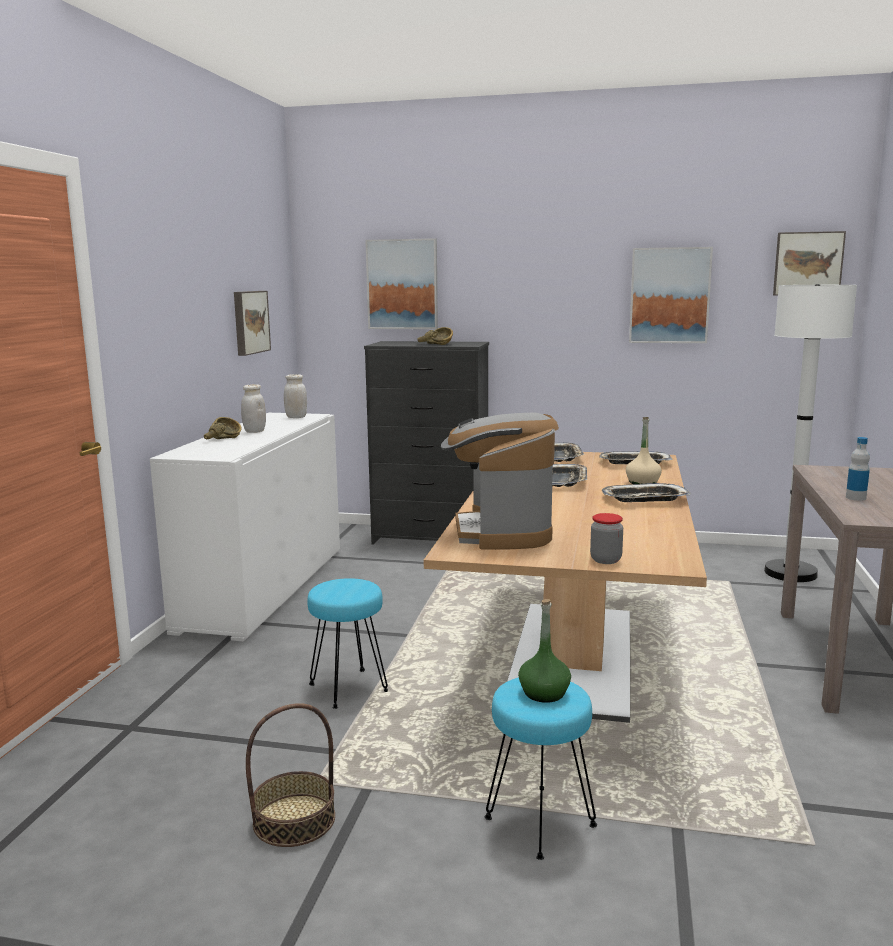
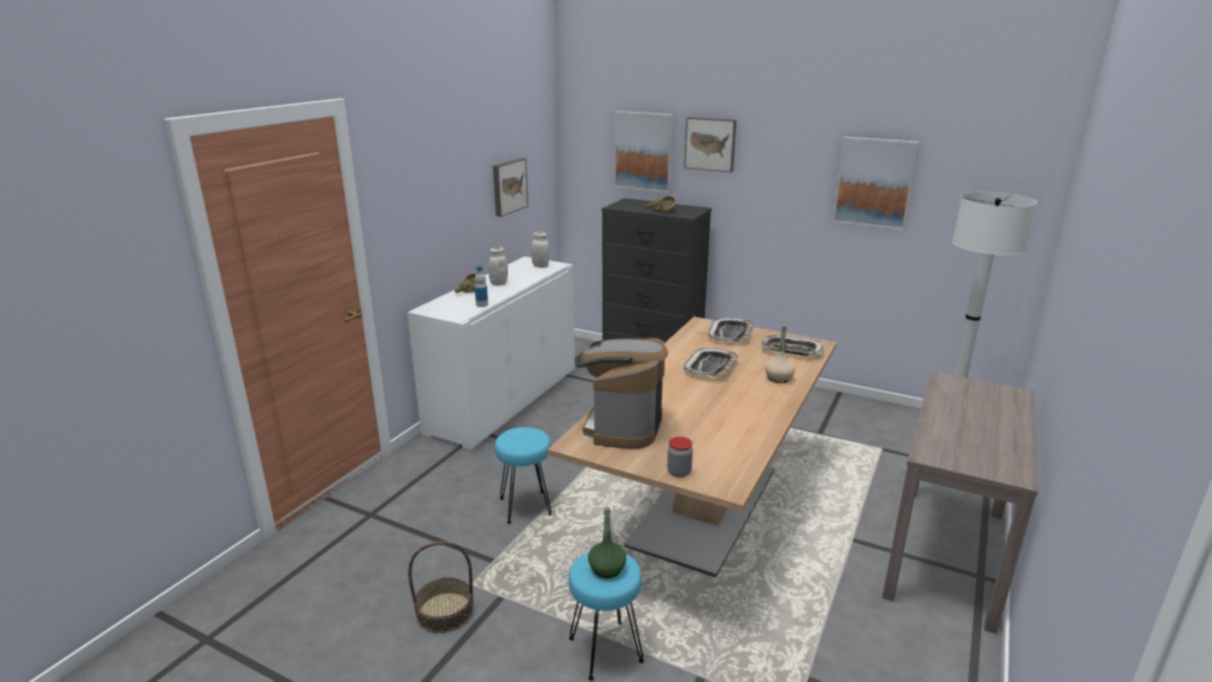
camera: 15 degrees right, 10 degrees up
(644, 499) = (764, 401): tray -> none
(807, 264) = (1010, 165): picture -> picture (710, 144)
(855, 498) = (948, 426): bottle -> bottle (482, 304)

